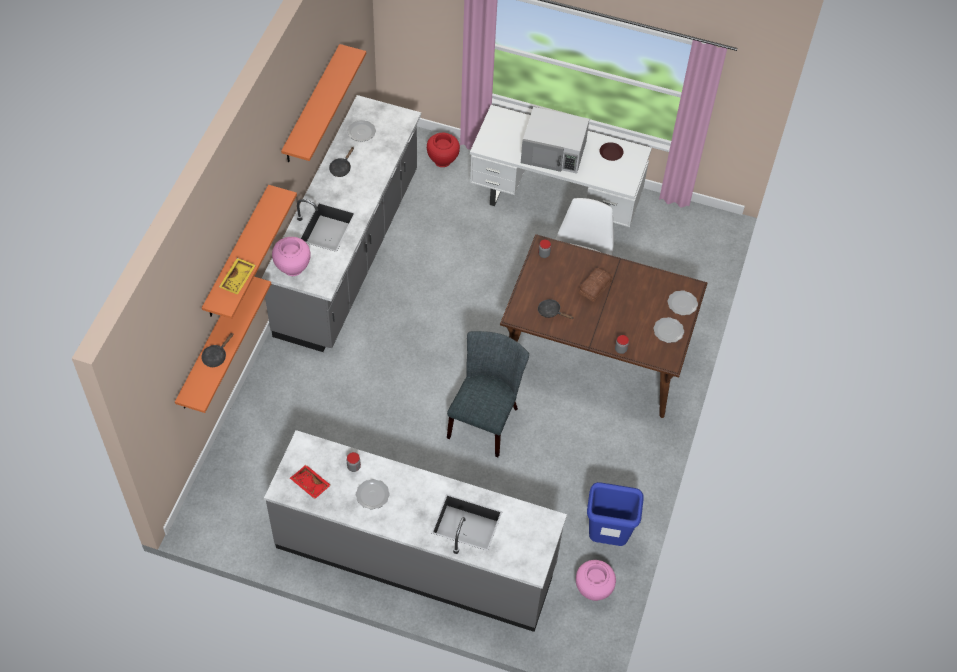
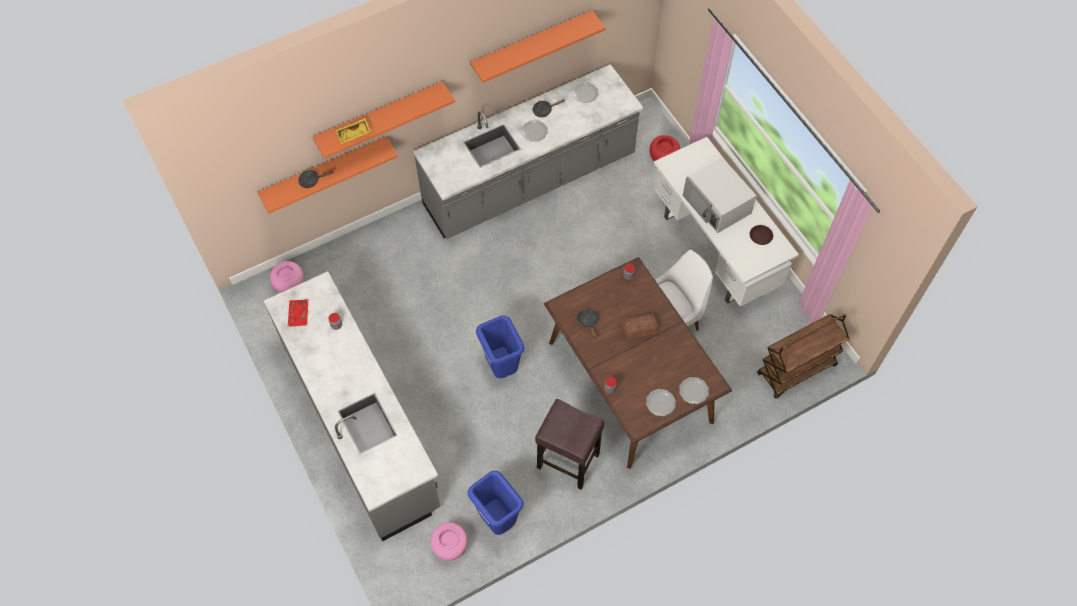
camera: 45 degrees right, 5 degrees up
(293, 268) = (439, 159): pink vase -> pink vase (290, 287)
(372, 494) = (328, 353): plate -> plate (534, 131)
(485, 419) = (502, 368): grey chair -> blue trash can
(611, 449) = (567, 461): none -> brown stool
(706, 250) = (796, 370): none -> brown cart

